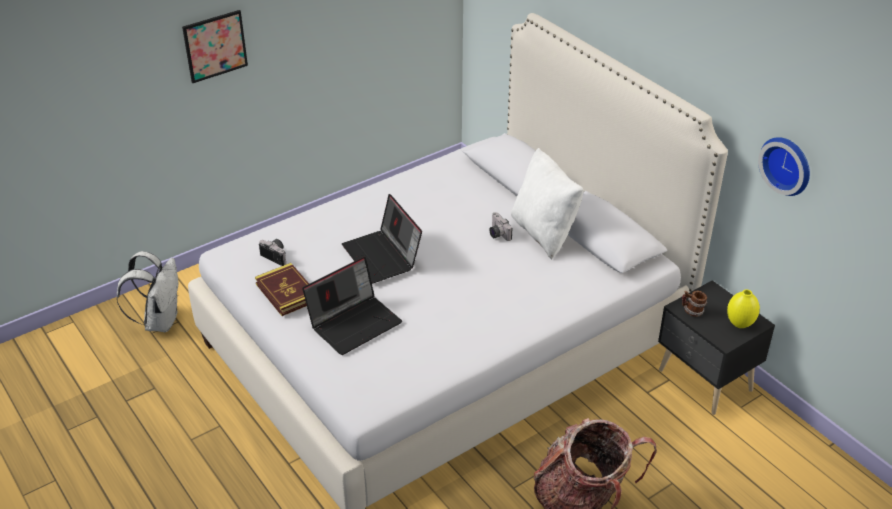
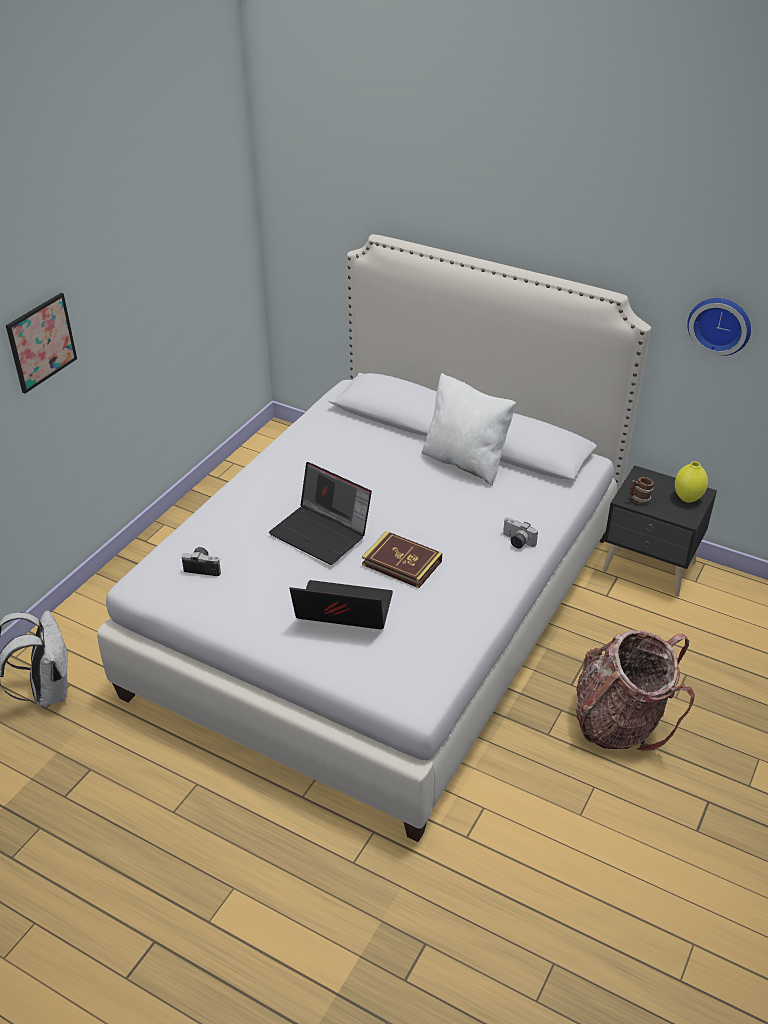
camera: 25 degrees left, 0 degrees up
(286, 292) = (244, 603): book -> book (402, 563)
(354, 322) = (341, 612): laptop -> laptop turned 105 degrees counterclockwise
(497, 234) = (420, 476): camera -> camera (516, 542)

